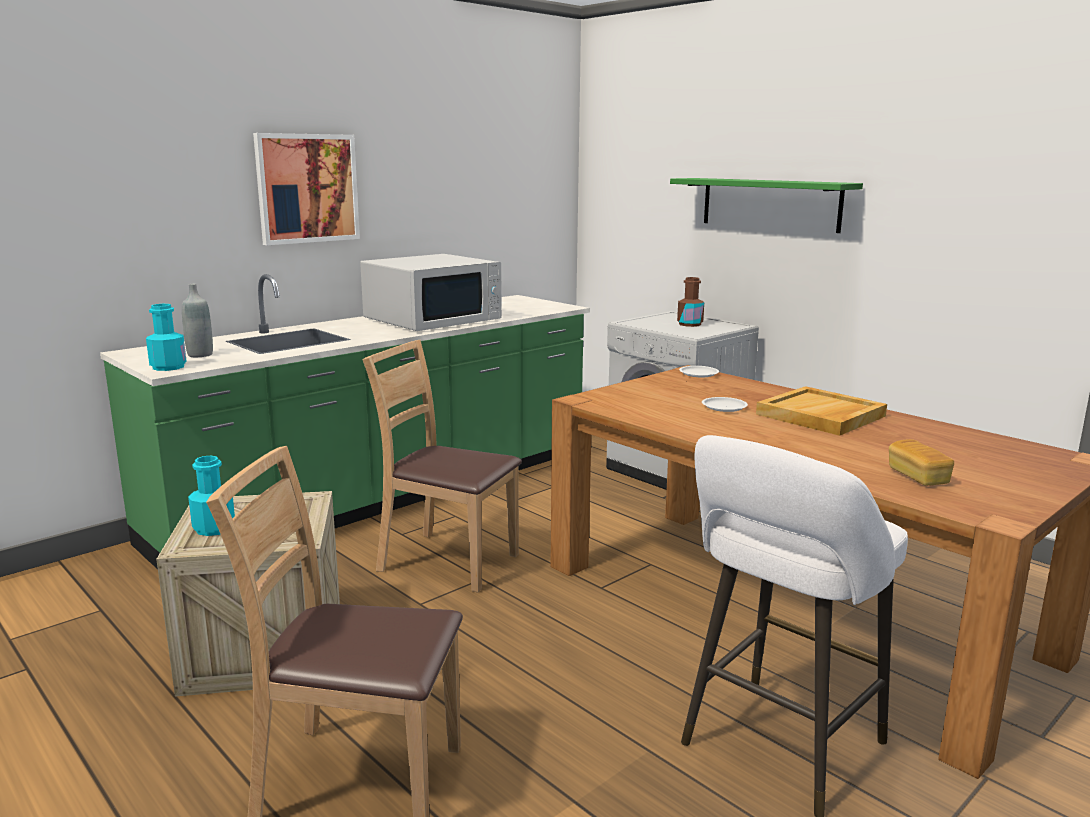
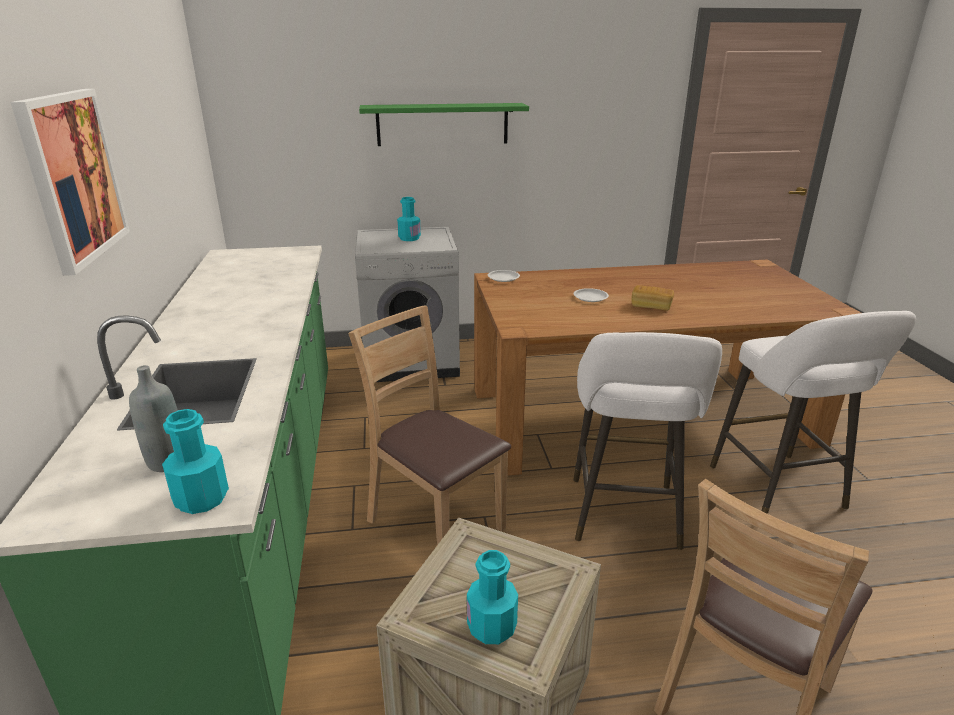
camera: 55 degrees left, 10 degrees up
(433, 320) = (245, 303): white microwave -> none
(447, 561) = (435, 523): brown chair -> brown chair turned 75 degrees clockwise
(571, 648) = (625, 517): none -> white stool
(690, 324) = (409, 238): brown bottle -> turquoise bottle
(821, 415) = (636, 282): beige tray -> none
(917, 477) = (766, 302): bread -> bread (651, 307)

